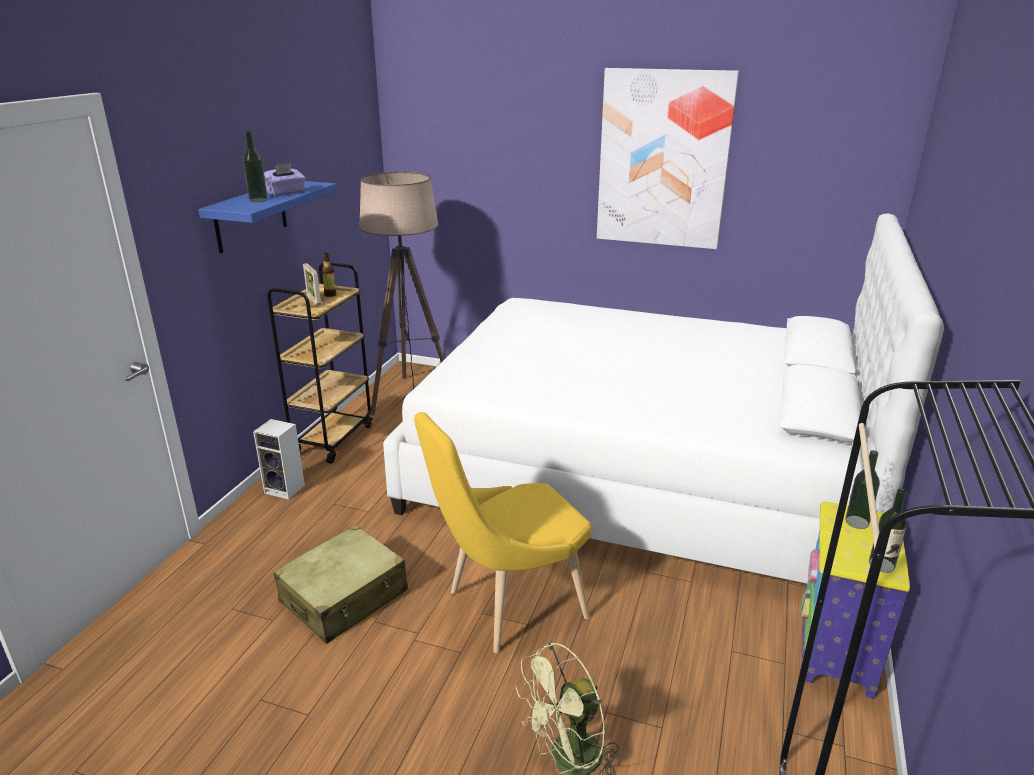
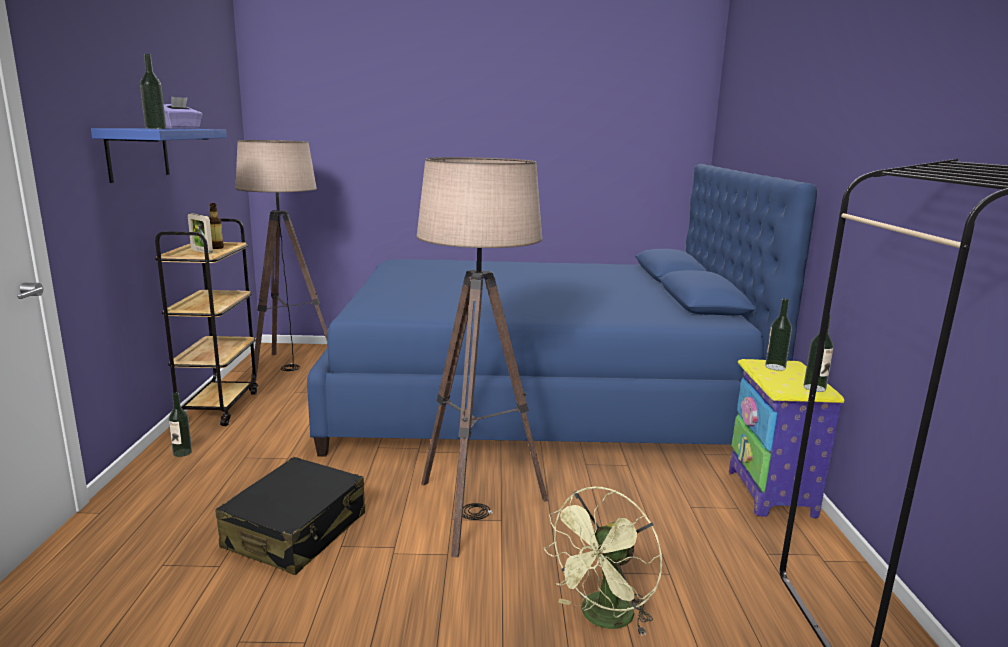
camera: 20 degrees left, 10 degrees down
(286, 489) = (182, 452): speaker -> bottle
(344, 597) = (296, 531): beige suitcase -> black suitcase
(508, 607) = (475, 510): yellow chair -> floor lamp
(639, 474) = (538, 399): white bed -> blue bed
(663, 159) = (517, 129): picture -> none

